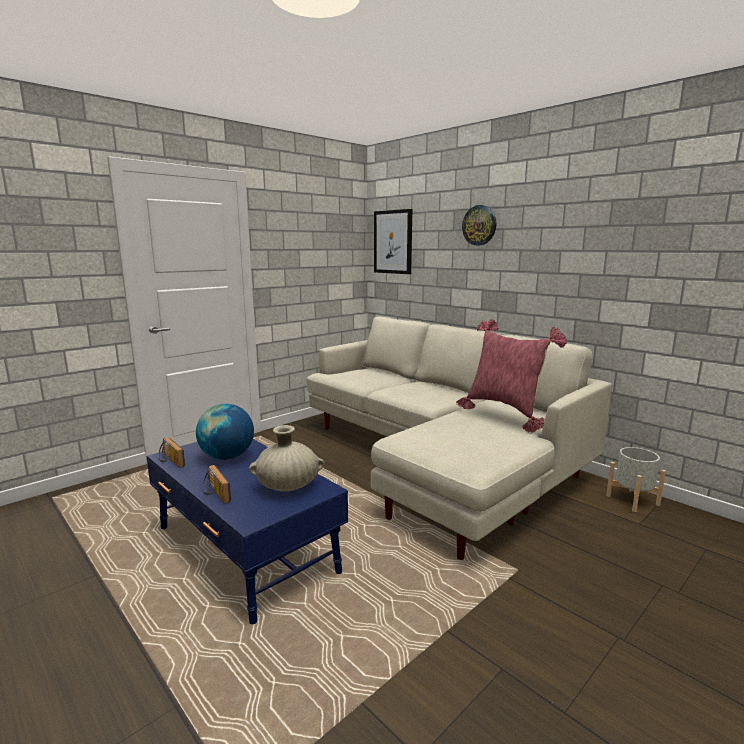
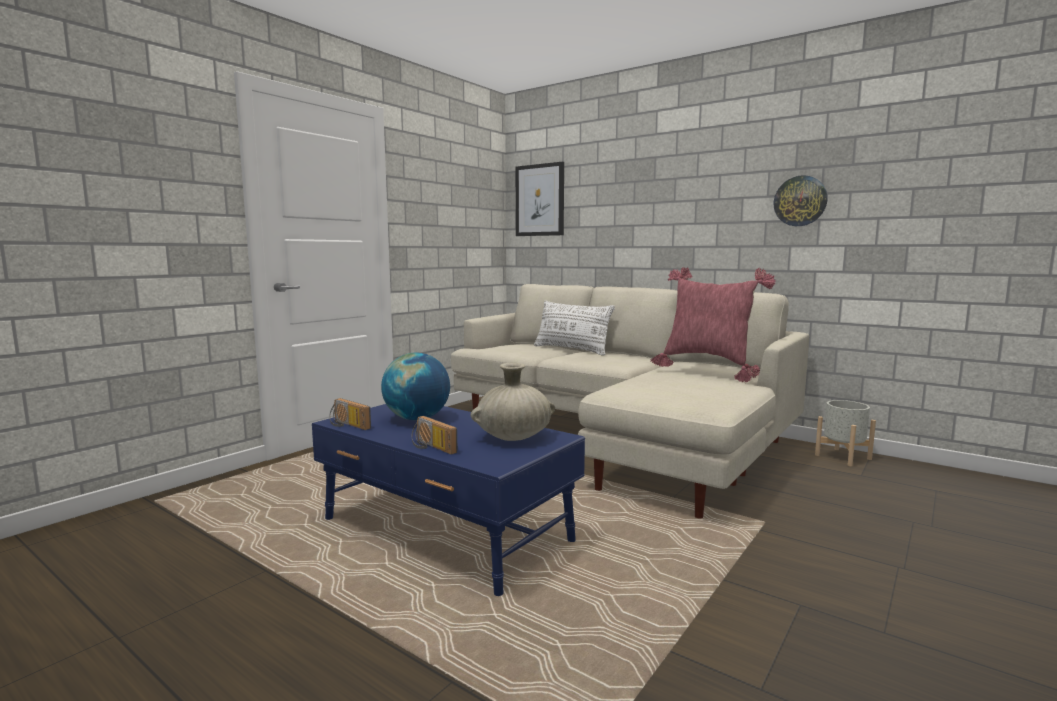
camera: 10 degrees left, 5 degrees down
(405, 379) = (571, 350): none -> white pillow
(479, 225) = (647, 176): wall clock -> wall clock (800, 201)

